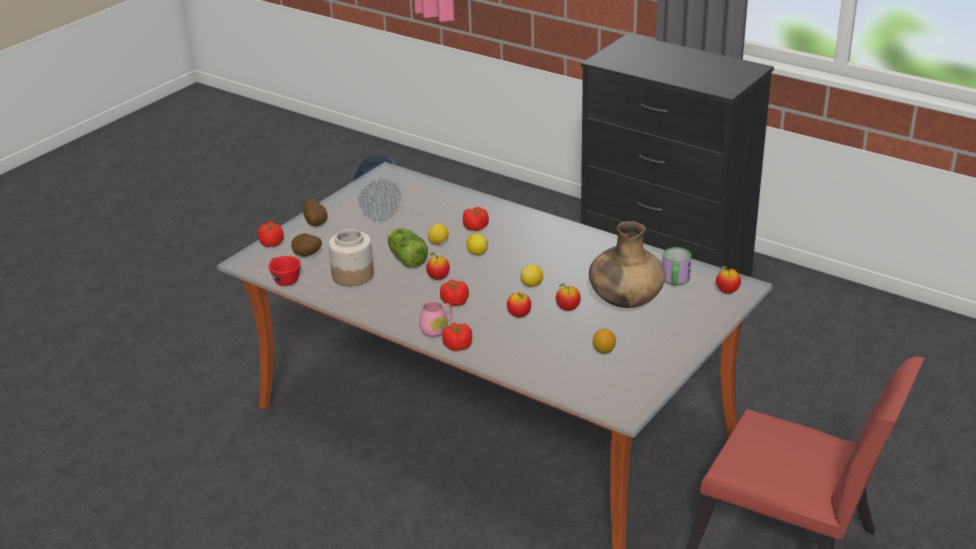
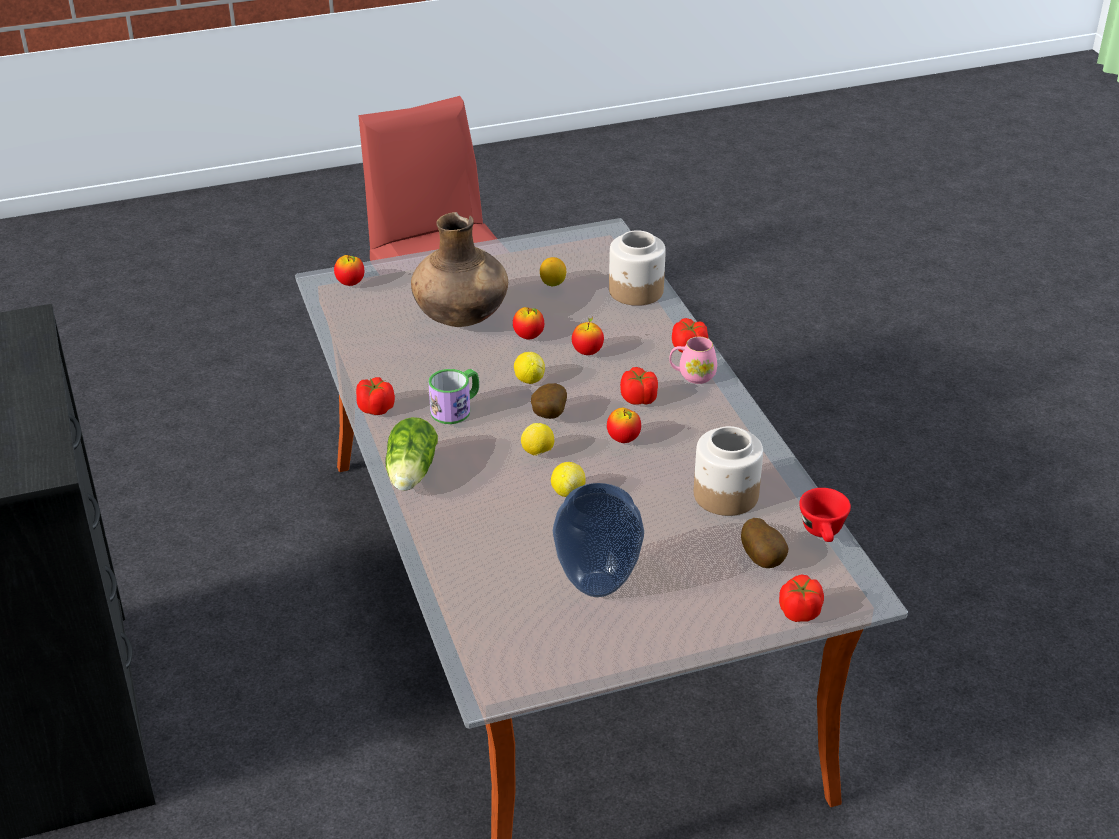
camera: 145 degrees left, 5 degrees up
(316, 223) = (703, 620): potato -> potato (547, 416)
(406, 257) = (632, 489): lettuce -> lettuce (410, 474)
(476, 227) = (492, 494): tomato -> tomato (375, 408)
(540, 371) = (636, 291): none -> jar
(675, 280) = (378, 316): mug -> mug (456, 408)

